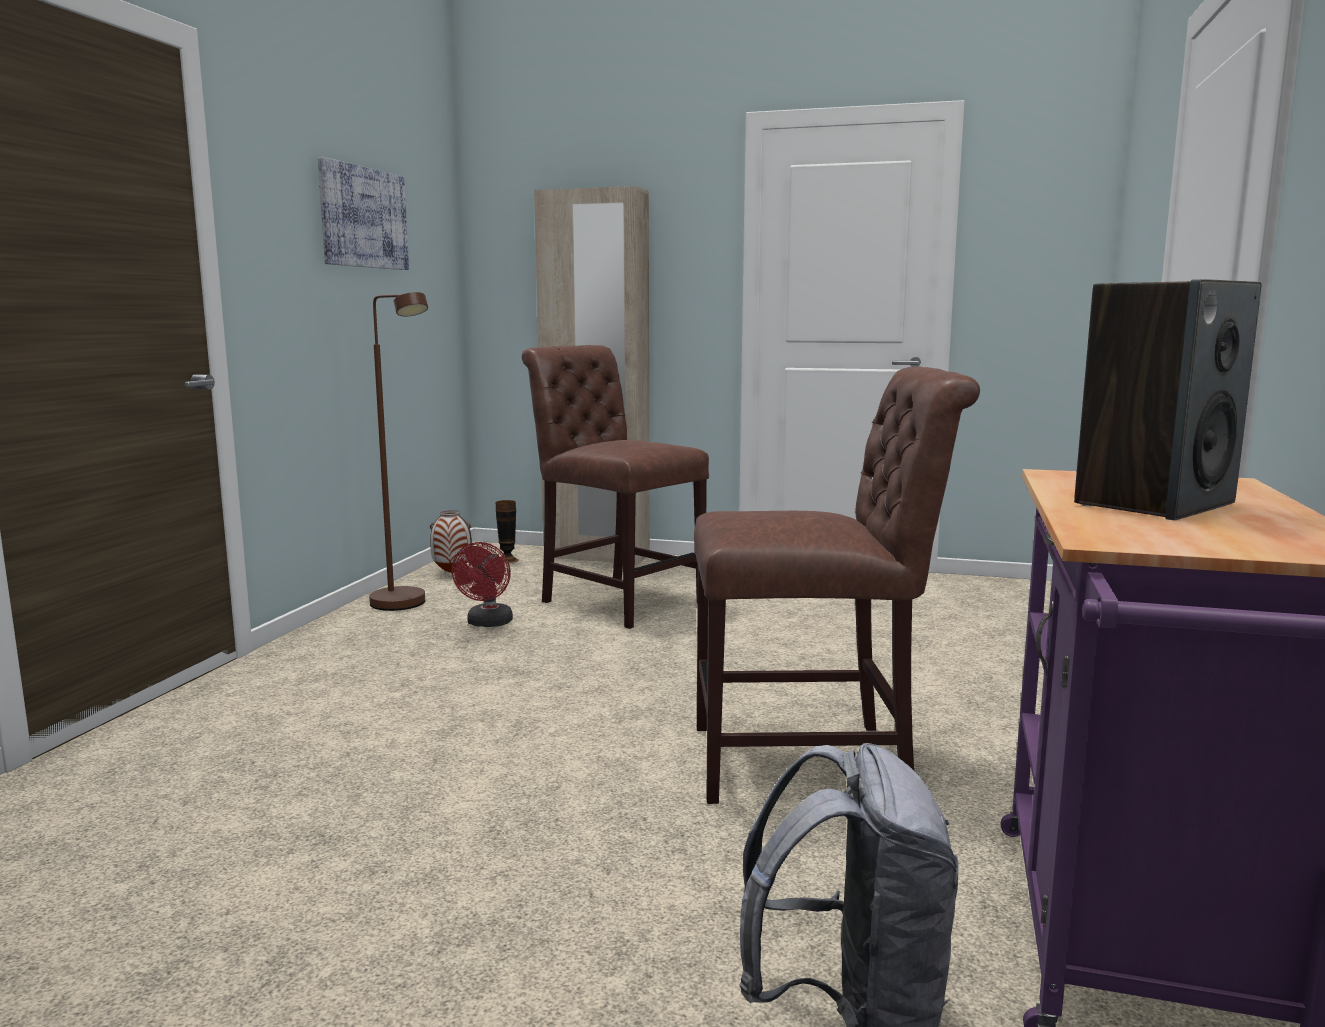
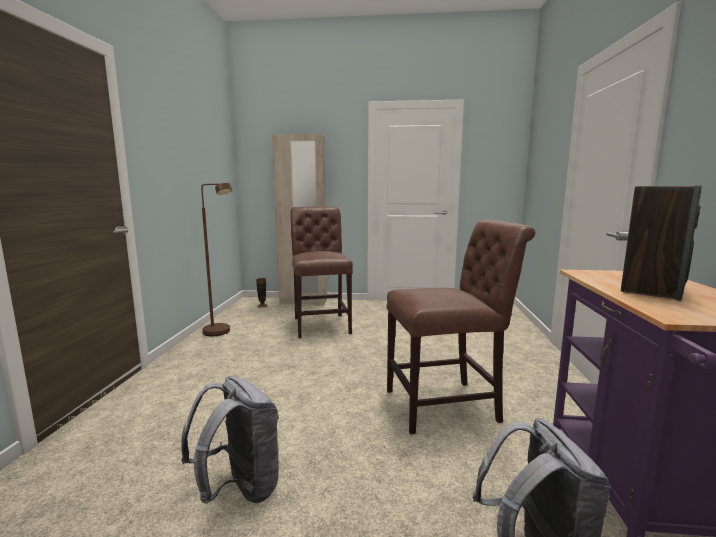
camera: 10 degrees left, 0 degrees up
(347, 856) = (239, 489): none -> grey backpack
(363, 218) = (193, 146): picture -> none
(453, 573) = (238, 314): vase -> none
(488, 623) = (265, 340): red fan -> none
(617, 600) = (321, 324): brown chair -> brown chair turned 45 degrees clockwise

